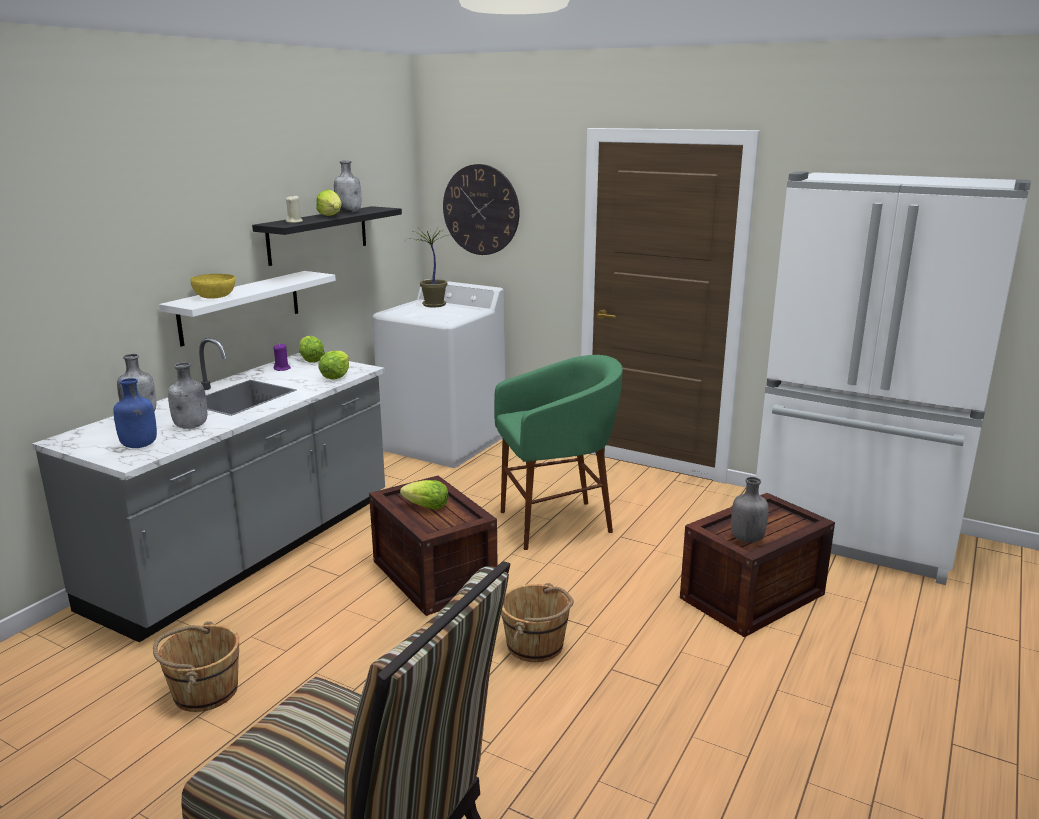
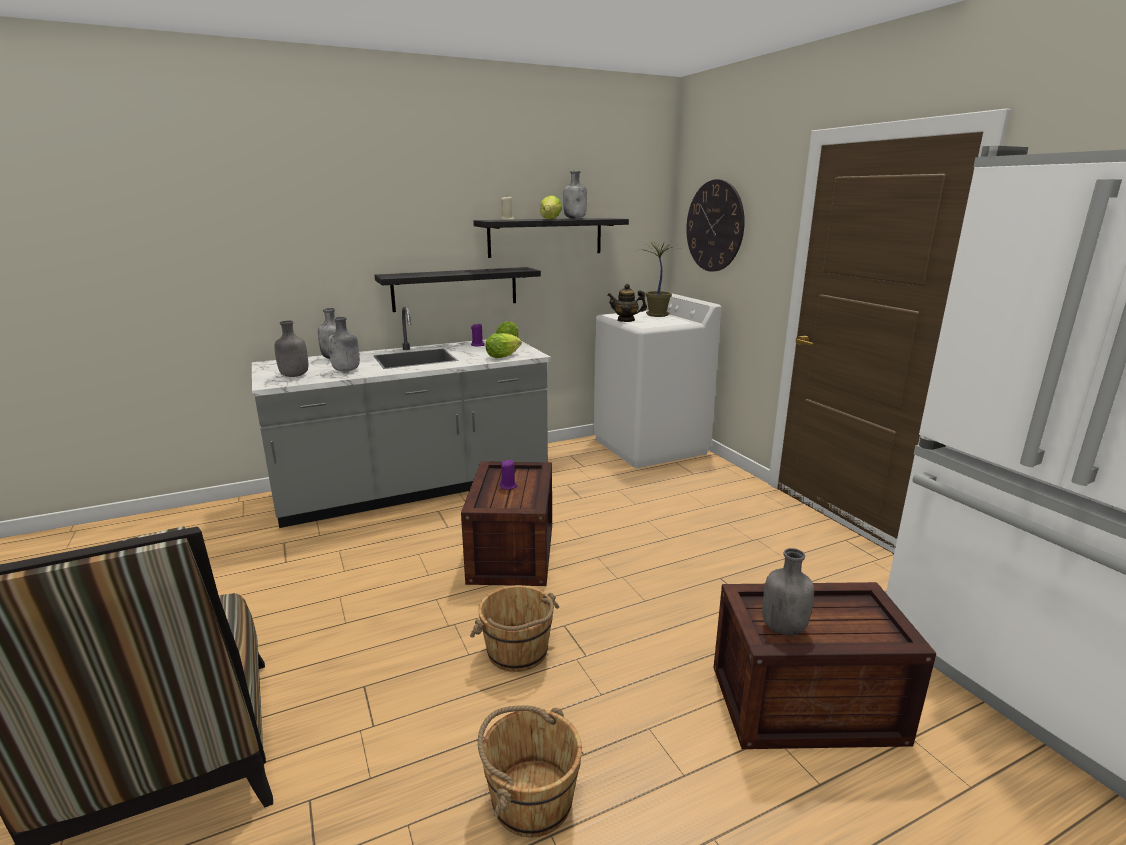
camera: 35 degrees right, 0 degrees up
(139, 446) = (294, 376): blue bottle -> grey bottle
(204, 691) = (264, 579): brown bucket -> brown bucket (531, 799)
(215, 296) = (418, 274): yellow bowl -> none
(240, 307) = (455, 289): white shelf -> black shelf
(416, 315) = (626, 320): none -> teapot
(427, 507) = (508, 486): lettuce -> purple candle
(557, 523) = (670, 544): green stool -> none

